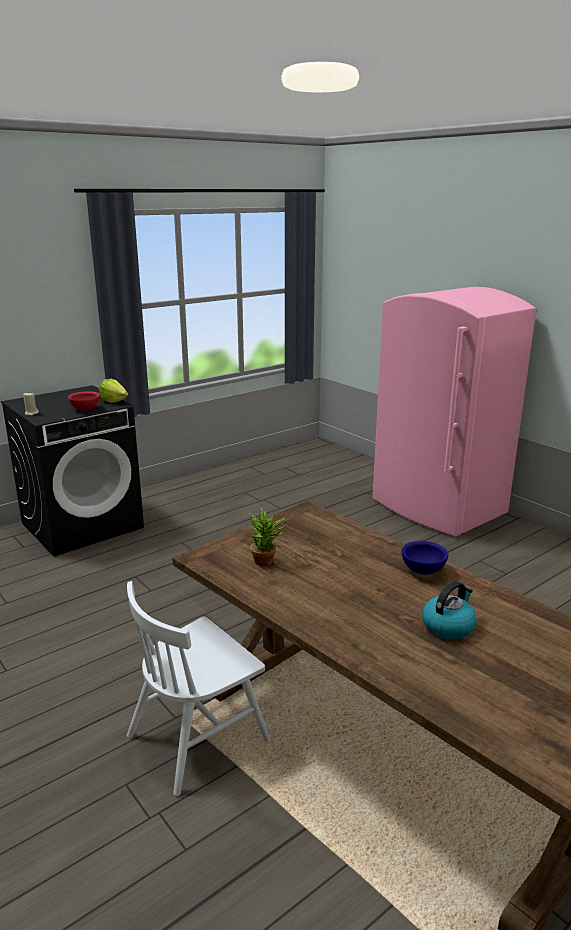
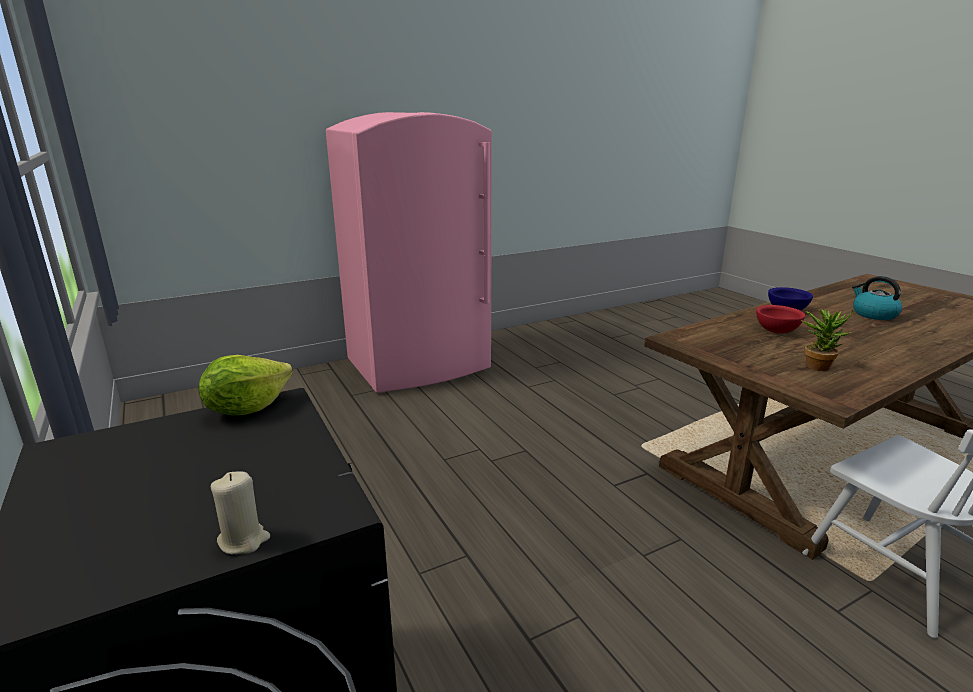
camera: 80 degrees left, 0 degrees up
(86, 409) = (288, 442): red bowl -> red bowl (776, 331)

